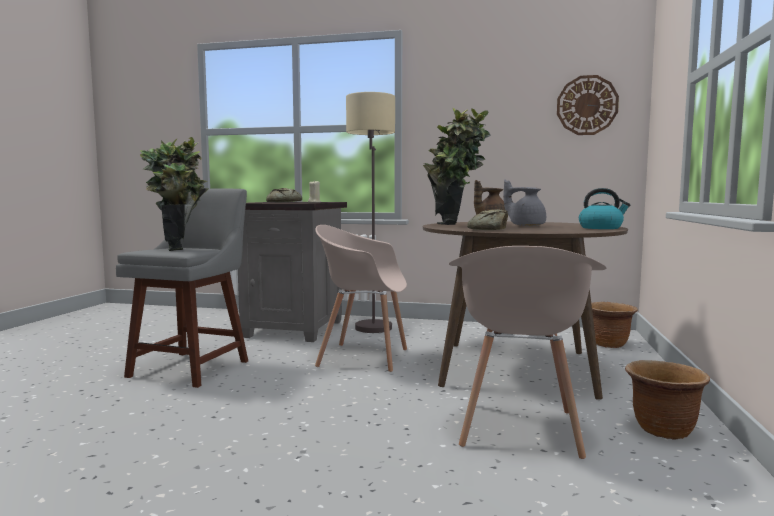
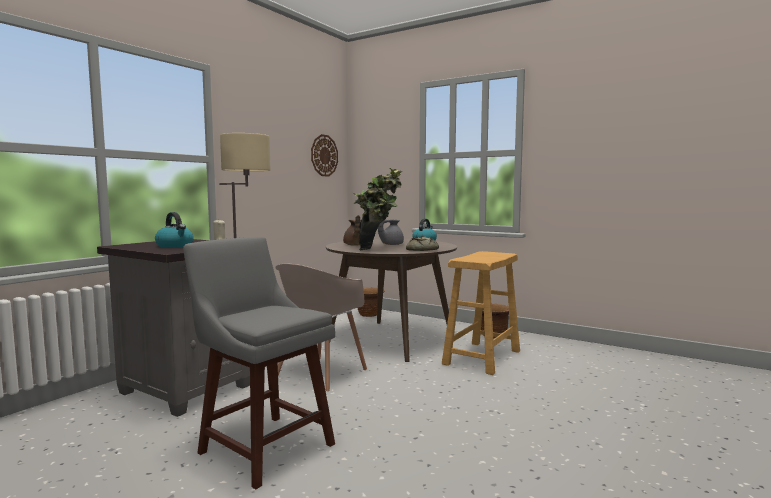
camera: 70 degrees left, 0 degrees up
(180, 248) = (258, 313): potted plant -> none
(283, 202) = (175, 246): bread -> kettle
(519, 429) = (482, 357): beige chair -> beige stool

